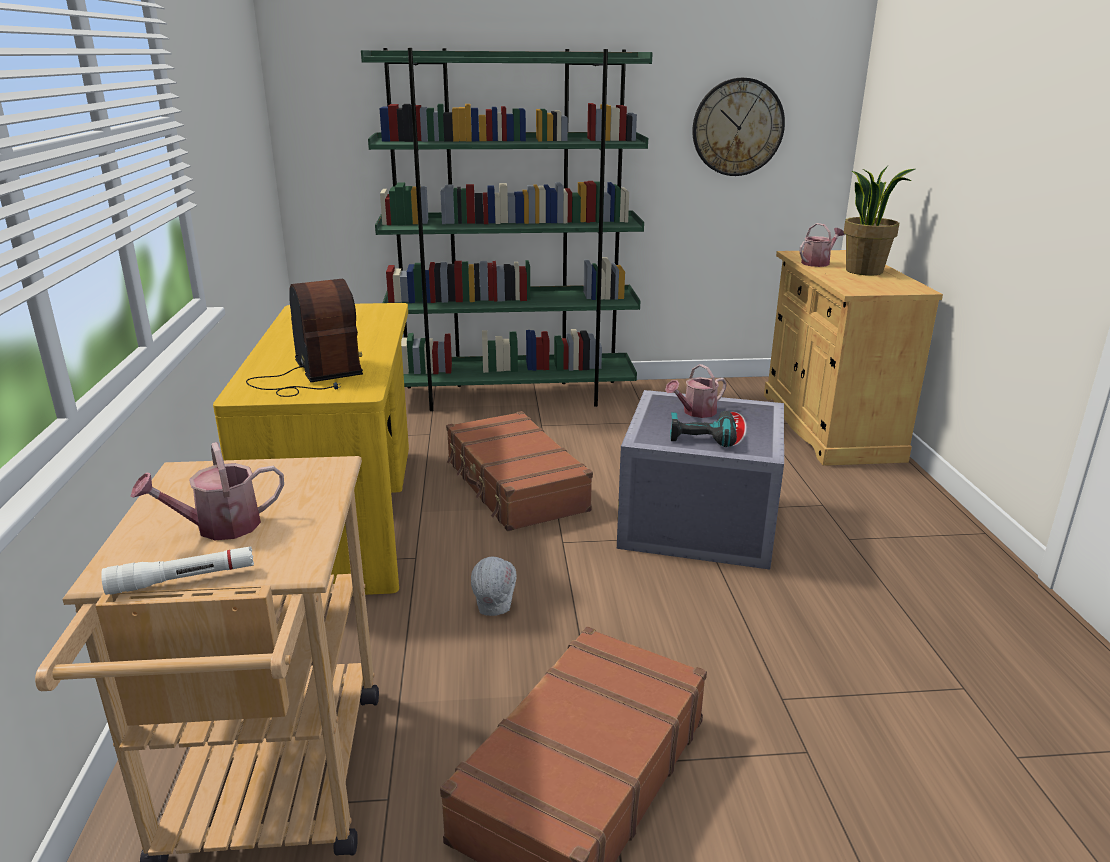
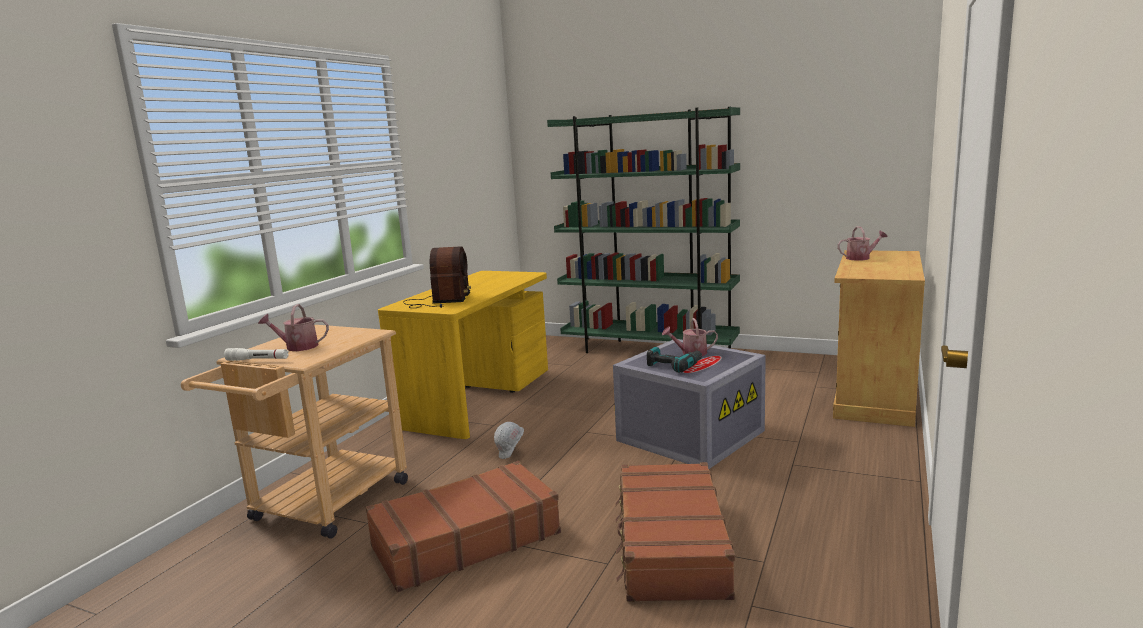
camera: 30 degrees right, 10 degrees down
(514, 486) = (591, 399): brown suitcase -> brown suitcase (670, 546)
(737, 127) = (822, 156): wall clock -> none
(864, 271) = (889, 264): potted plant -> none

